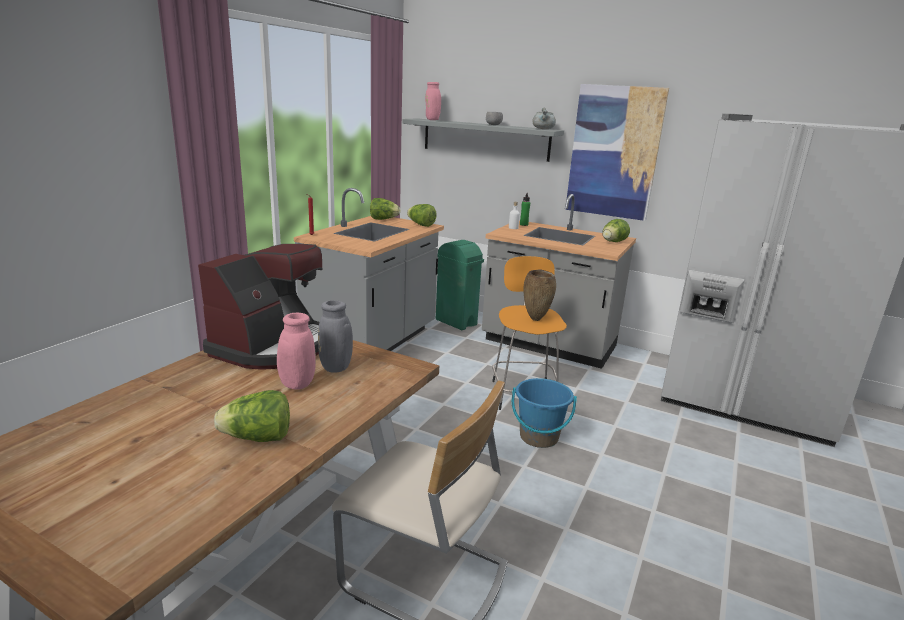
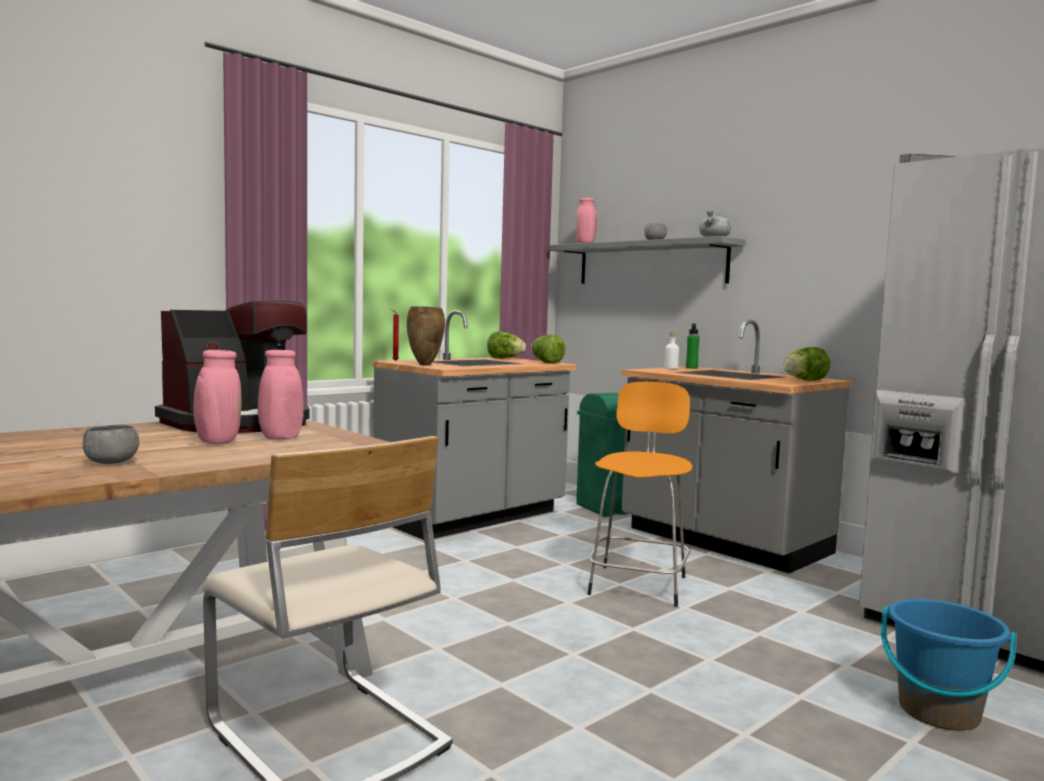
camera: 20 degrees right, 15 degrees down
(258, 438) = (111, 463): lettuce -> grey bowl
(336, 370) = (279, 439): grey vase -> pink vase
(536, 319) = (649, 464): brown vase -> brown vase (425, 365)
(538, 437) = (623, 628): blue bucket -> blue bucket (938, 712)
(614, 152) = (813, 261): picture -> none

